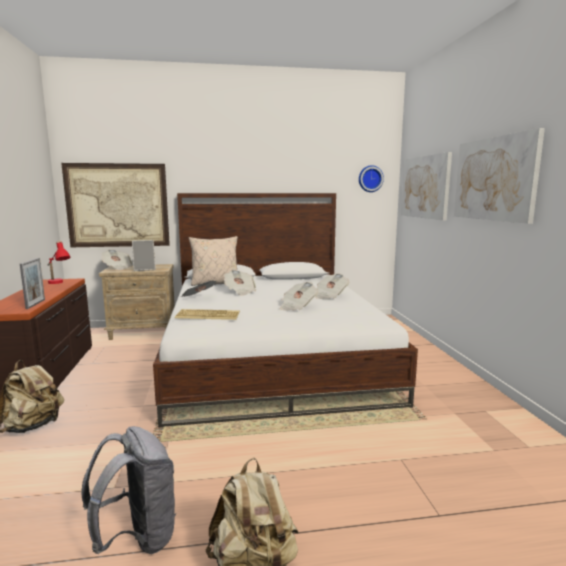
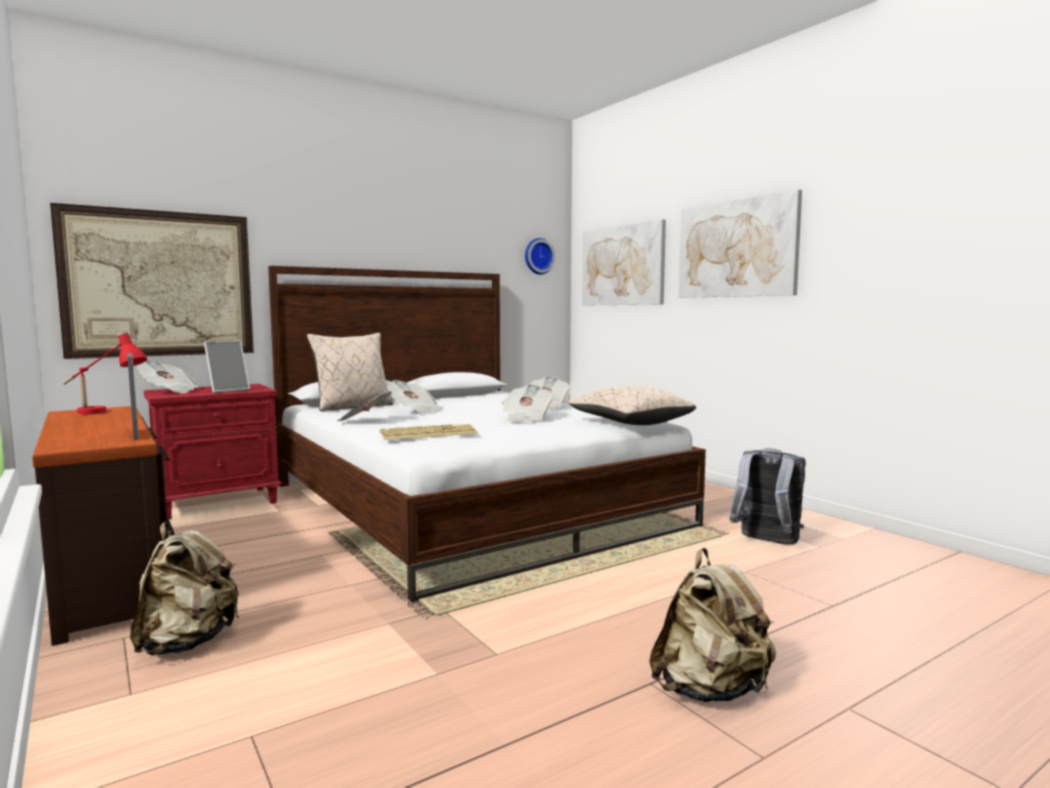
camera: 25 degrees left, 5 degrees down
(138, 537) = (543, 708): grey backpack -> grey backpack (766, 542)
(144, 332) = (218, 502): beige nightstand -> red nightstand
(362, 320) = (630, 423): none -> beige pillow

